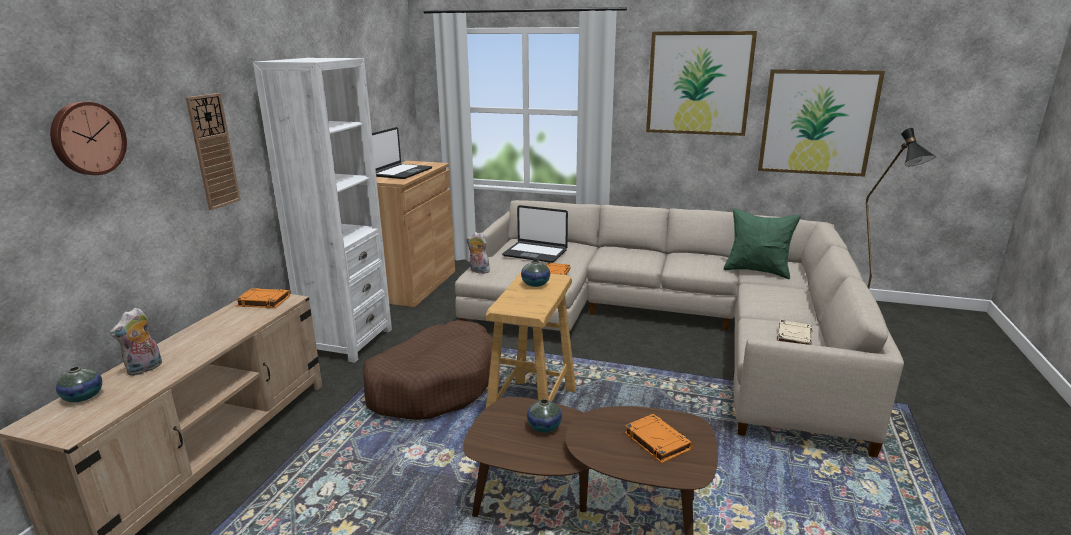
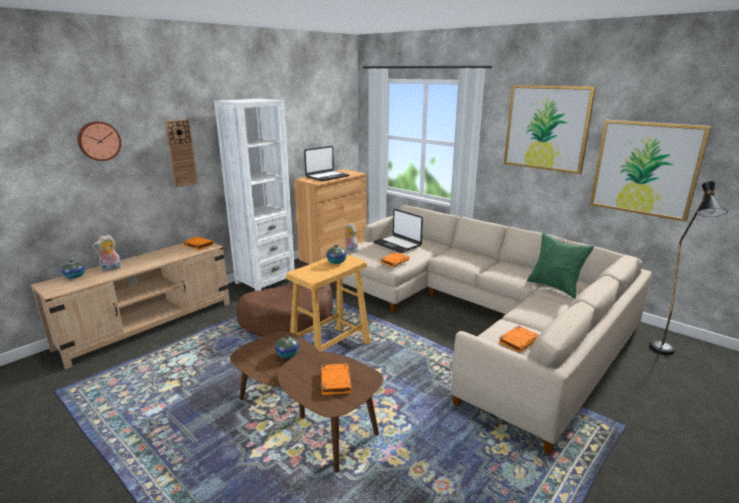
camera: 25 degrees right, 0 degrees up
(793, 337) = (518, 341): beige book -> orange book

